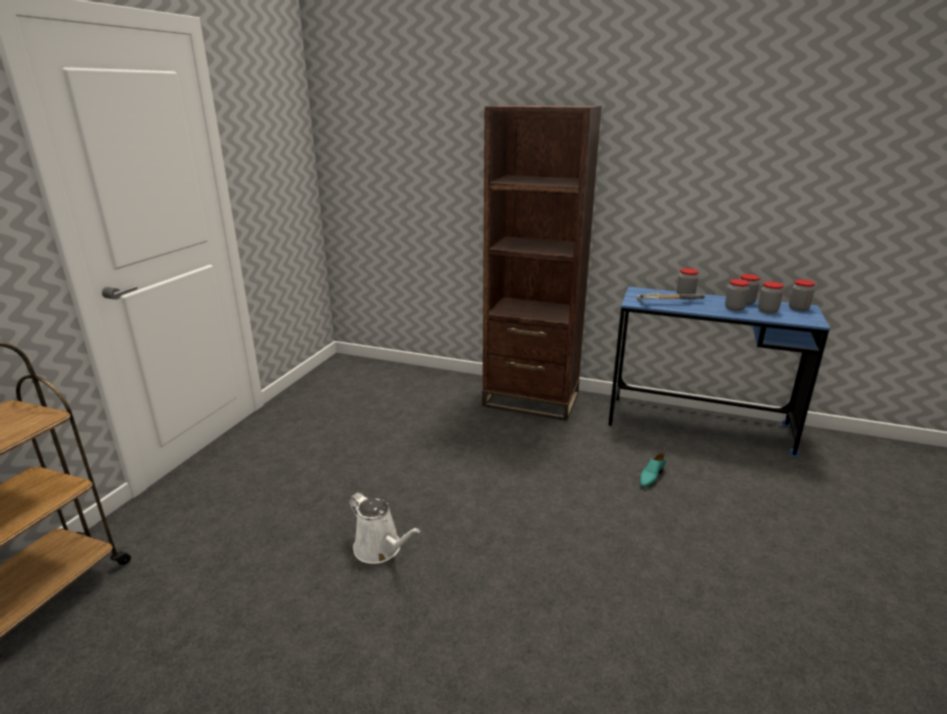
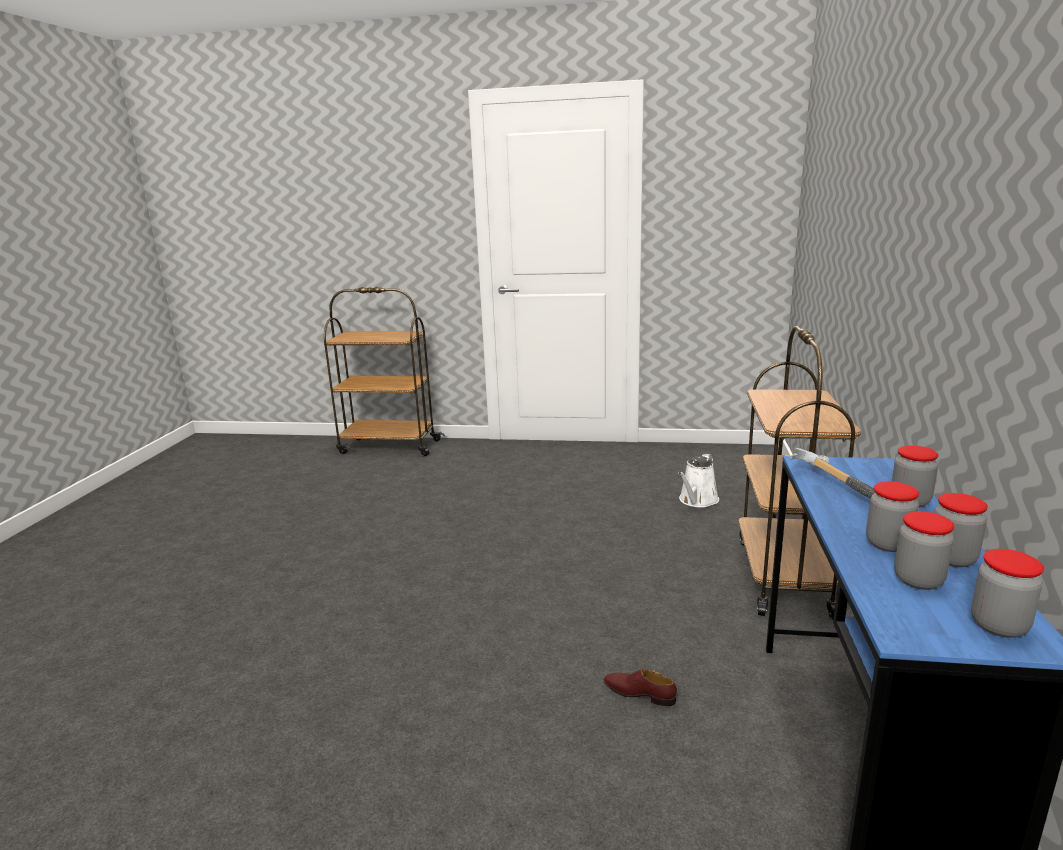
camera: 80 degrees right, 5 degrees down
(380, 549) = (451, 531): white watering can -> white watering can (697, 501)
(531, 400) = (784, 576): brown bookcase -> brown cart
(651, 477) = (639, 693): turquoise shoe -> brown shoe

